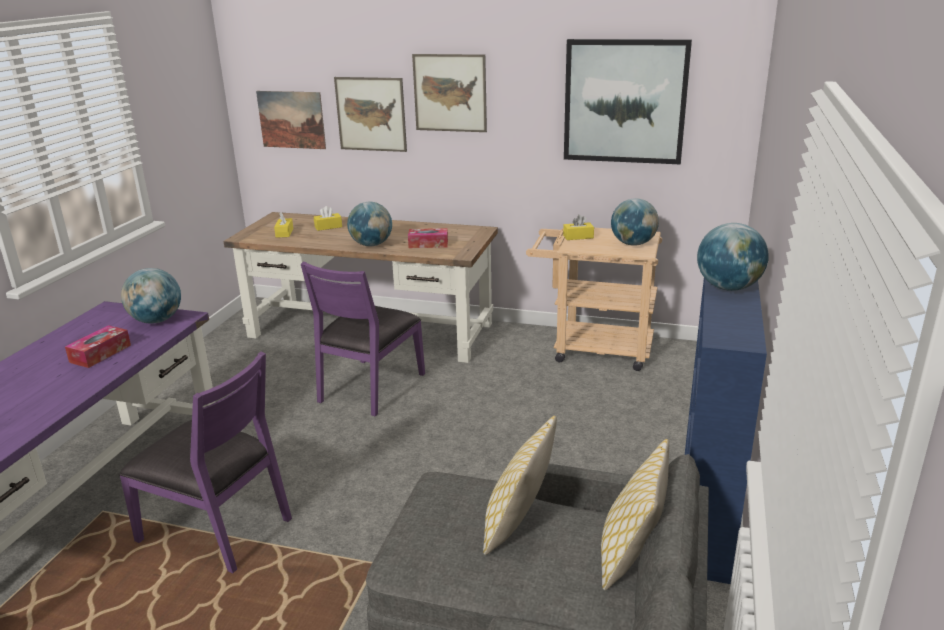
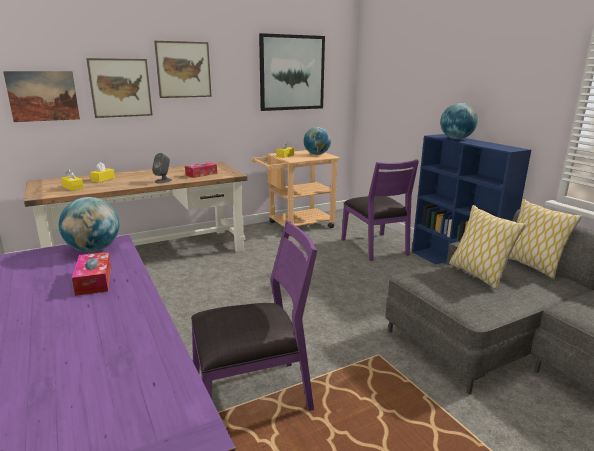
camera: 45 degrees left, 5 degrees down
(370, 387) = (206, 281): purple chair -> purple chair (375, 247)
(371, 245) = (163, 181): globe -> grey speaker

